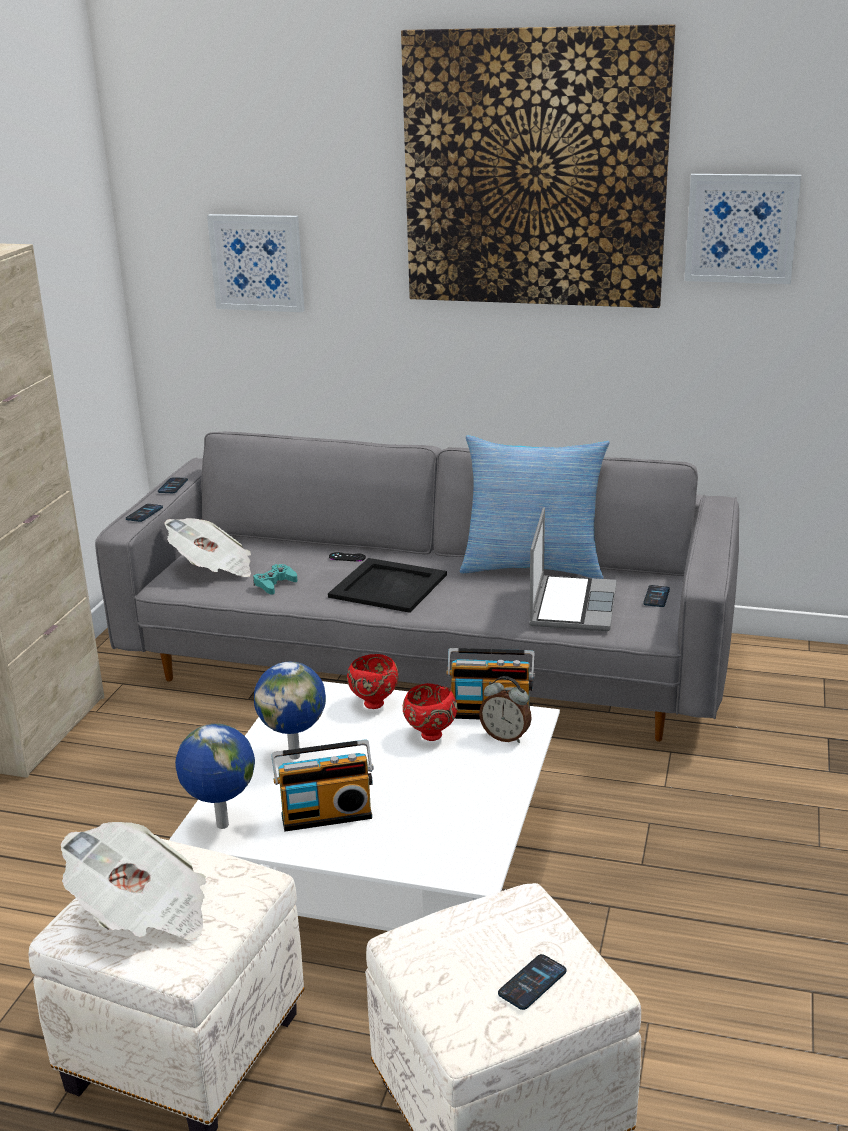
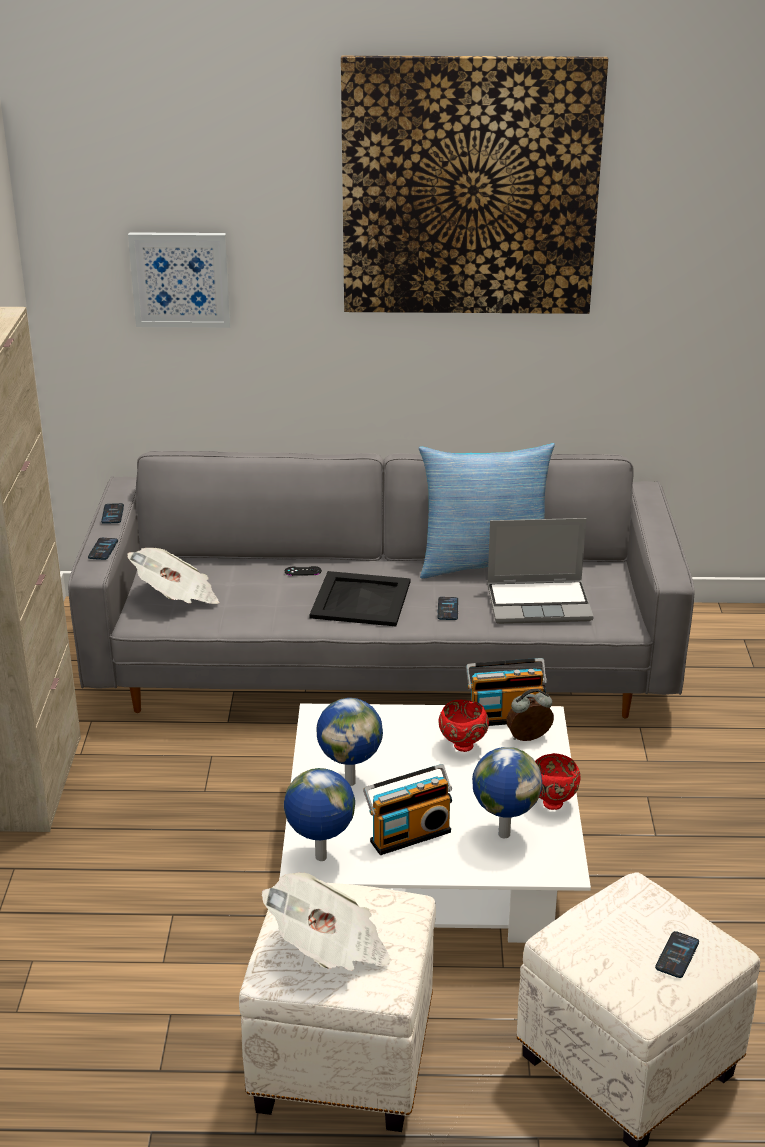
camera: 15 degrees left, 5 degrees up
(274, 584) = (249, 609): turquoise game controller -> none
(374, 703) = (395, 720): red bowl -> red bowl (552, 802)
(428, 827) = (503, 834): none -> globe
(505, 737) = (529, 739): alarm clock -> alarm clock turned 150 degrees clockwise
(571, 605) = (540, 603): laptop -> laptop turned 90 degrees clockwise
(656, 597) = (610, 586): phone -> phone (447, 609)
(741, 228) = (664, 239): picture -> none

